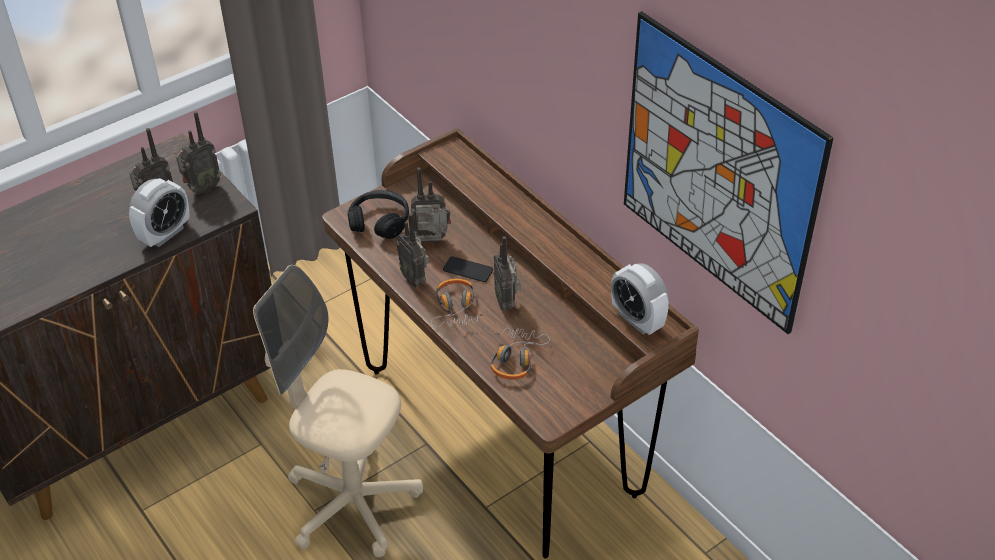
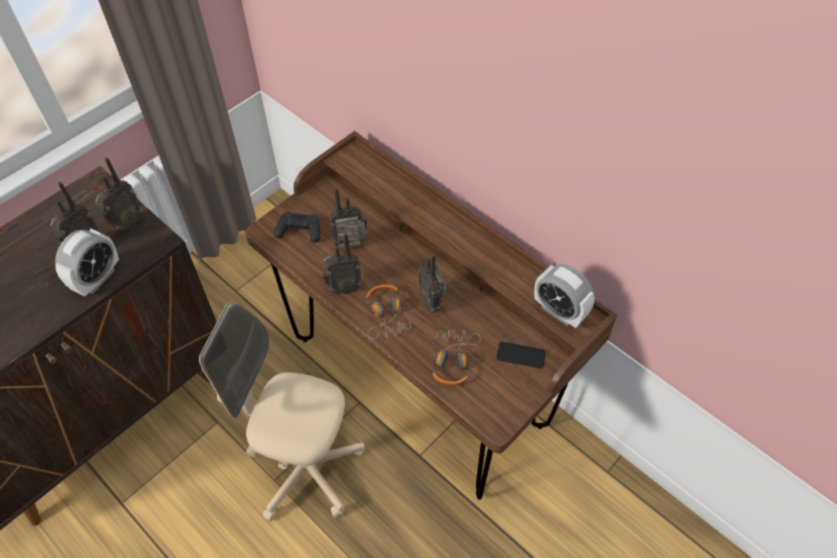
camera: 10 degrees left, 10 degrees up
(380, 222) = (299, 231): black headphones -> black game controller
(415, 279) = (343, 288): radio -> radio turned 60 degrees counterclockwise
(468, 270) = (390, 272): phone -> phone (520, 355)
(717, 173) = (655, 186): picture -> none

